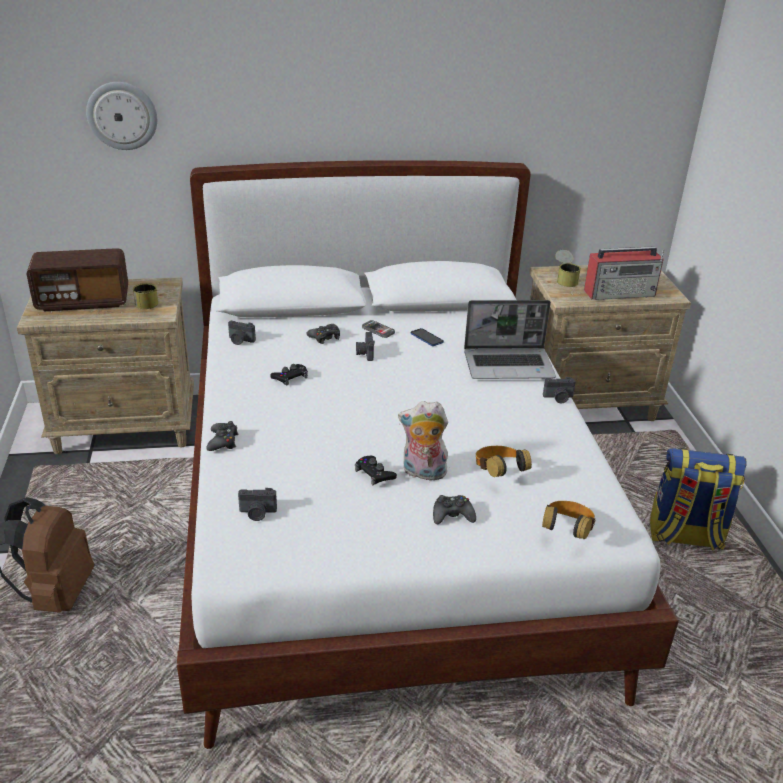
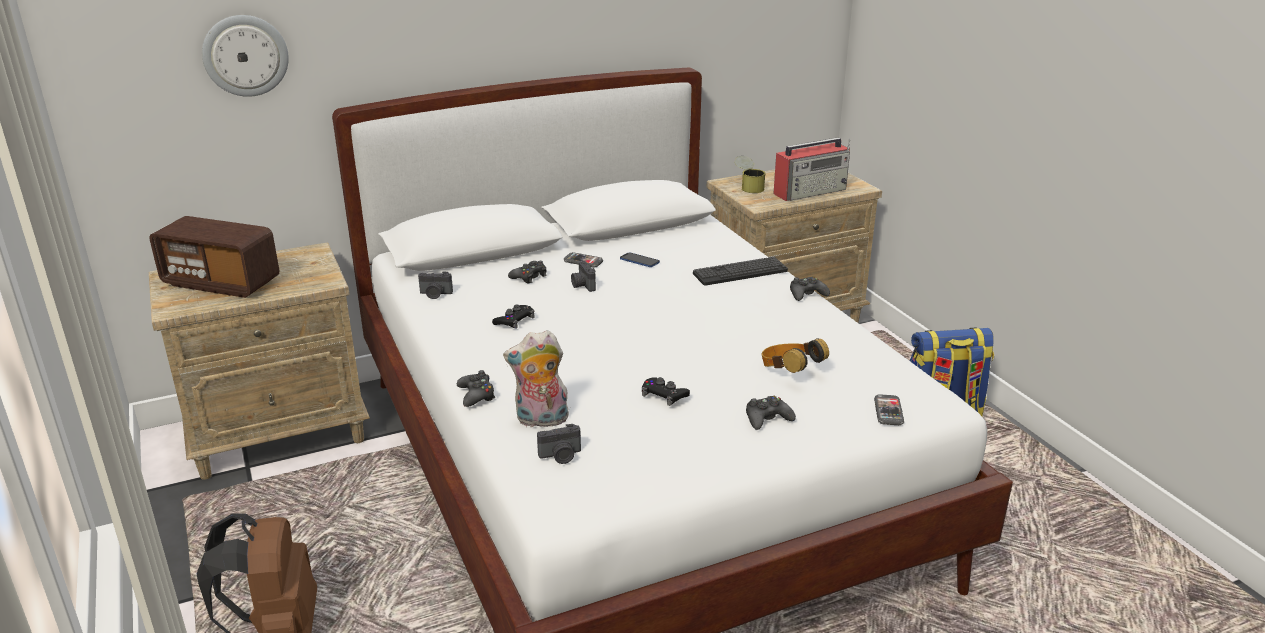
camera: 15 degrees left, 5 degrees down
(83, 301) = (221, 283): radio -> radio turned 45 degrees clockwise
(147, 307) = (305, 277): can -> none
(422, 473) = (712, 386): plush toy -> plush toy (541, 420)
(509, 365) = (740, 272): laptop -> keyboard
(558, 398) = (807, 294): camera -> black game controller
(566, 531) = (888, 411): headphones -> phone

